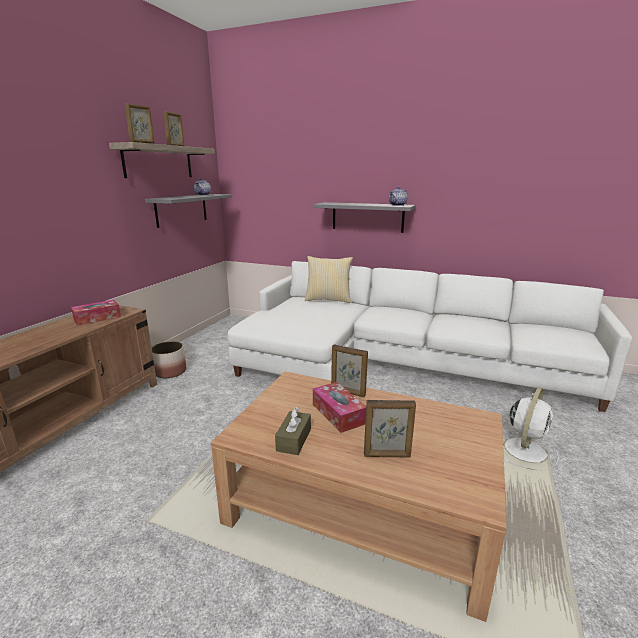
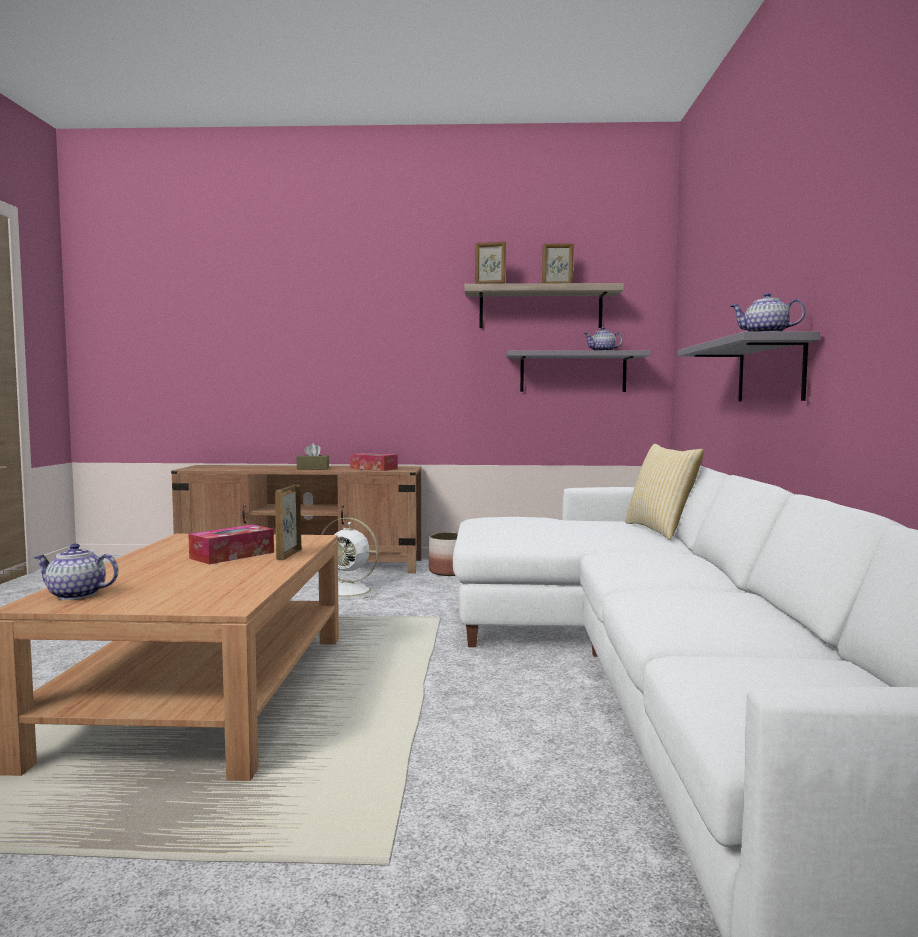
camera: 70 degrees right, 15 degrees down
(294, 440) = (176, 548): brown tissue box -> brown tissue box (313, 468)
(387, 455) = (139, 573): picture frame -> none
(456, 483) = (75, 595): none -> teapot
(525, 449) = (401, 833): white fan -> white fan (350, 591)

